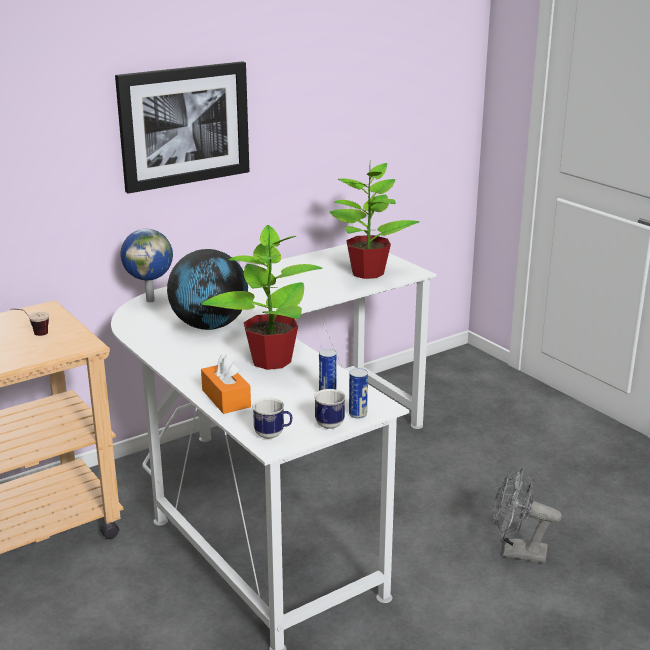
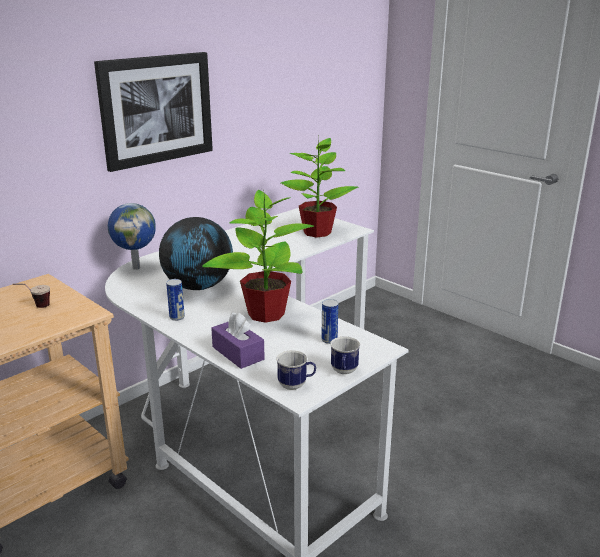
camera: 10 degrees left, 0 degrees up
(226, 398) = (238, 353): orange tissue box -> purple tissue box
(358, 414) = (365, 357): can -> can (177, 317)
(517, 552) = (475, 459): grey fan -> none

